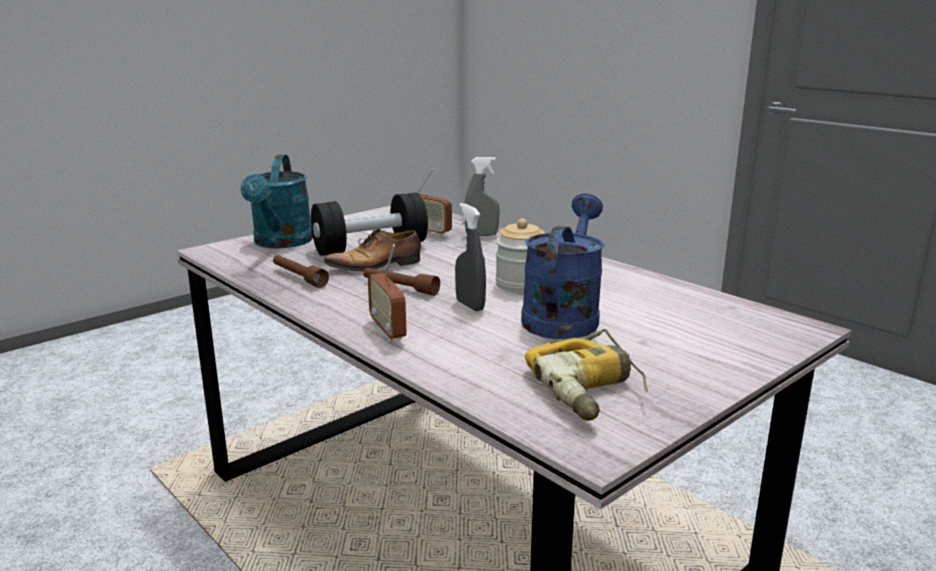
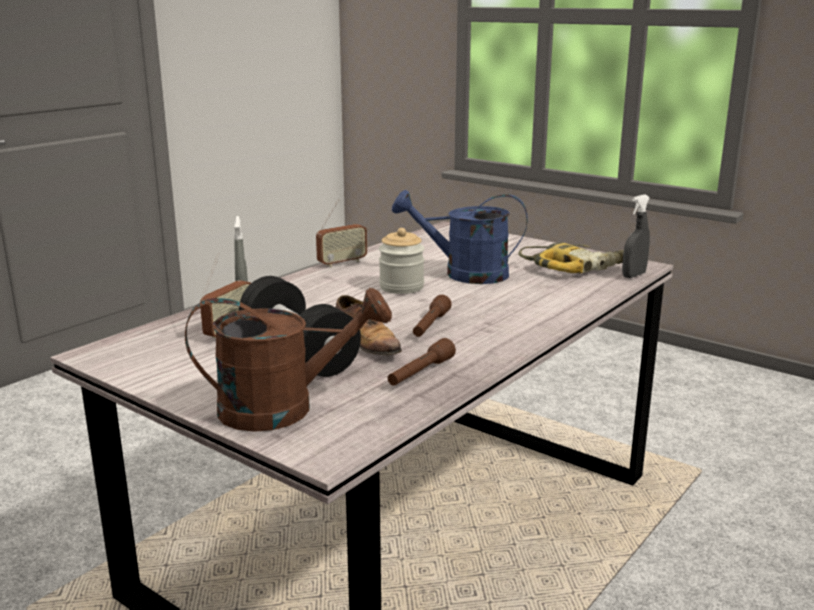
camera: 100 degrees left, 0 degrees up
(281, 243) = (283, 408): turquoise watering can -> brown watering can
(388, 331) = (533, 319): radio -> radio (342, 263)
(470, 305) = (460, 299): grey spray bottle -> grey spray bottle (633, 275)

